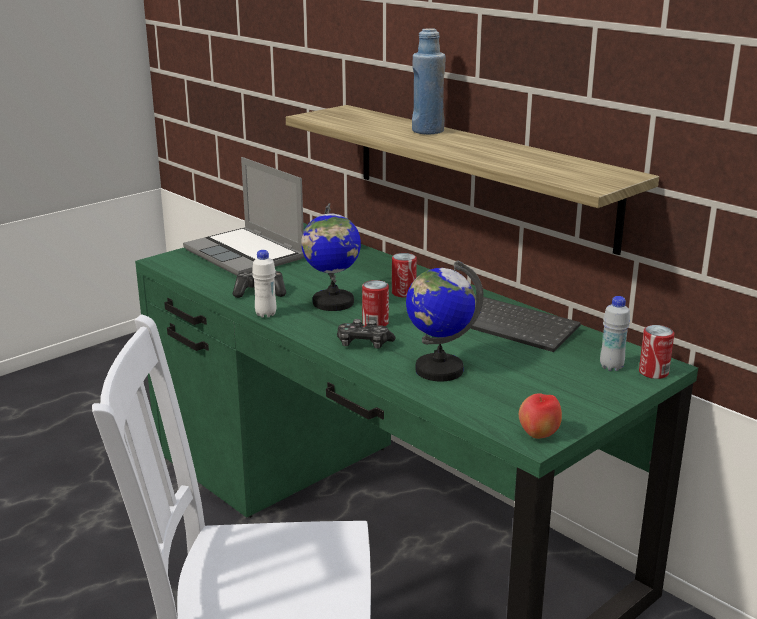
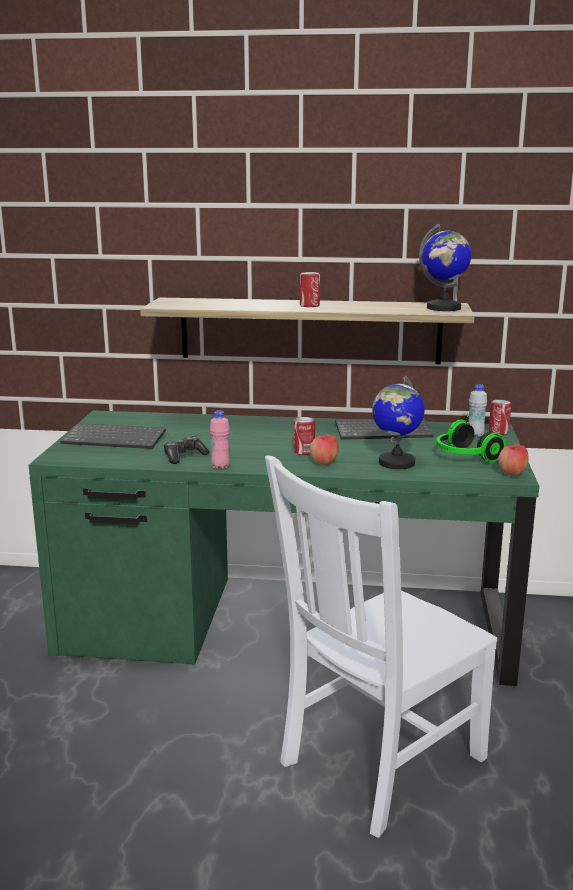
camera: 40 degrees left, 5 degrees down
(246, 254) = (116, 438): laptop -> keyboard
(266, 314) = (220, 467): white bottle -> pink bottle
(332, 303) = (250, 449): globe -> globe (443, 308)
(363, 344) = (324, 464): game controller -> apple
(403, 293) = (282, 432): can -> can (309, 305)
(427, 131) = (271, 302): blue bottle -> none
(533, 390) = (464, 456): none -> headphones

